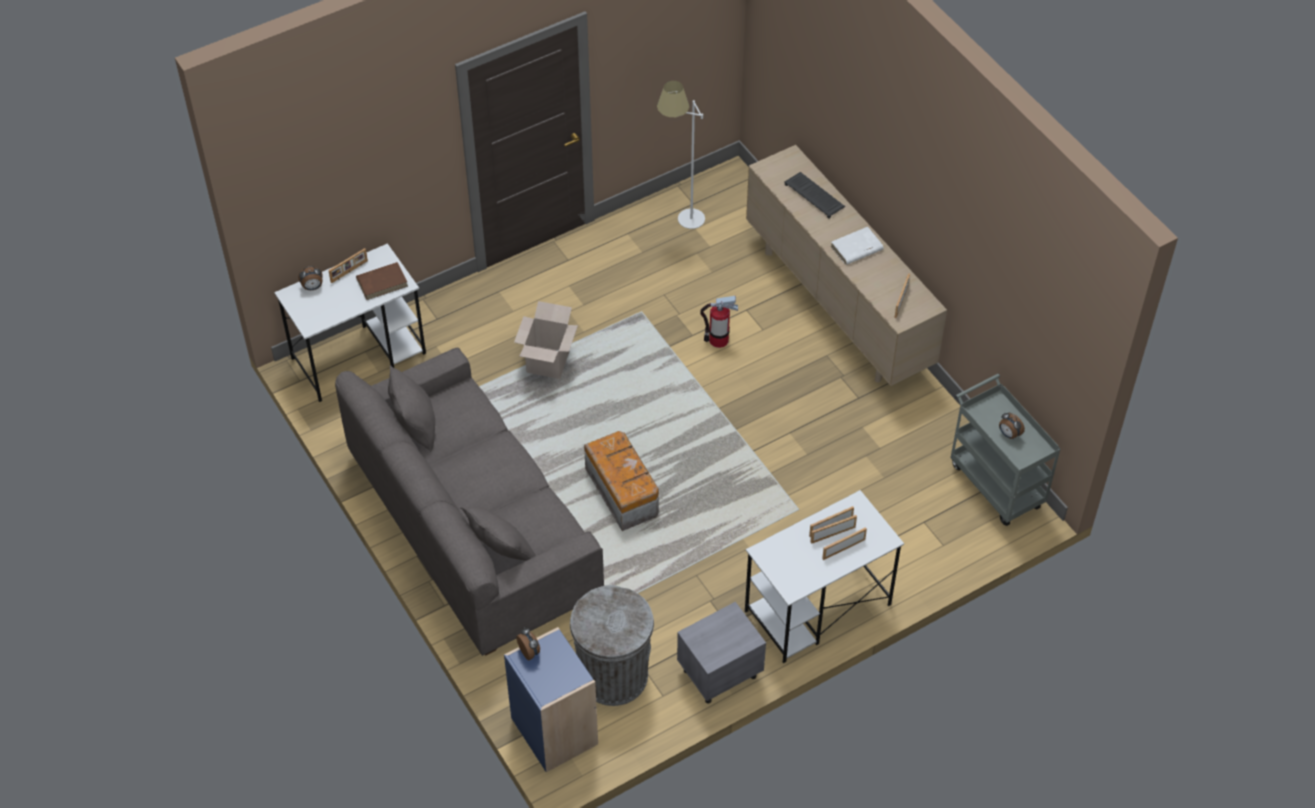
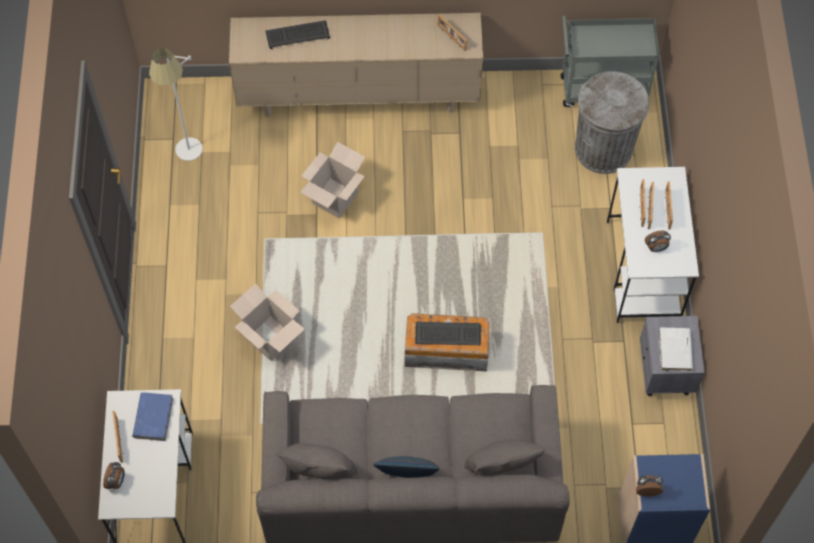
camera: 60 degrees left, 10 degrees up
(382, 282) = (153, 417): brown book -> blue book
(448, 487) = (406, 476): none -> blue pillow
(613, 676) = (625, 450): grey trash can -> grey trash can (603, 149)
(619, 467) = (447, 335): none -> keyboard
(718, 340) = (334, 198): fire extinguisher -> cardboard box
(856, 248) = (375, 37): white book -> white book (675, 351)
(1008, 434) = (615, 44): alarm clock -> alarm clock (656, 248)

